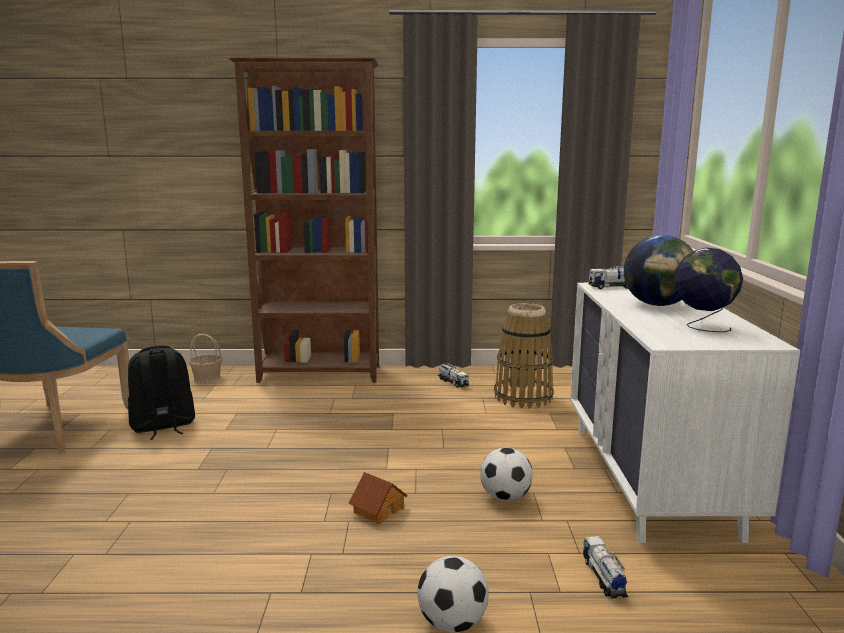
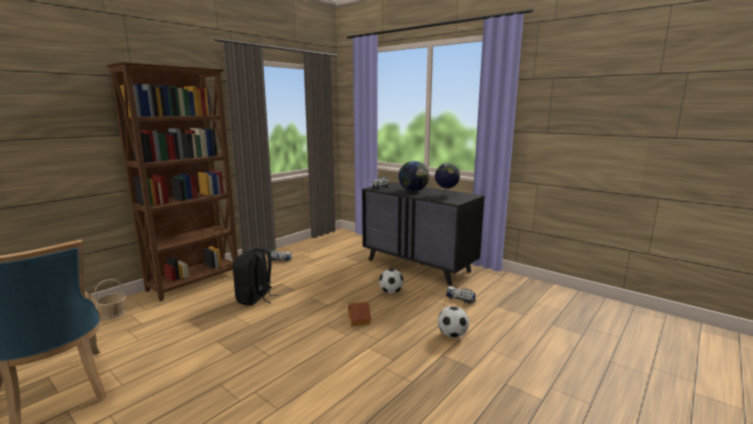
camera: 50 degrees left, 0 degrees up
(162, 426) = (151, 349): black backpack -> black backpack (255, 298)
(523, 397) = (323, 255): basket -> none
(651, 479) = (419, 265): white dresser -> black dresser

